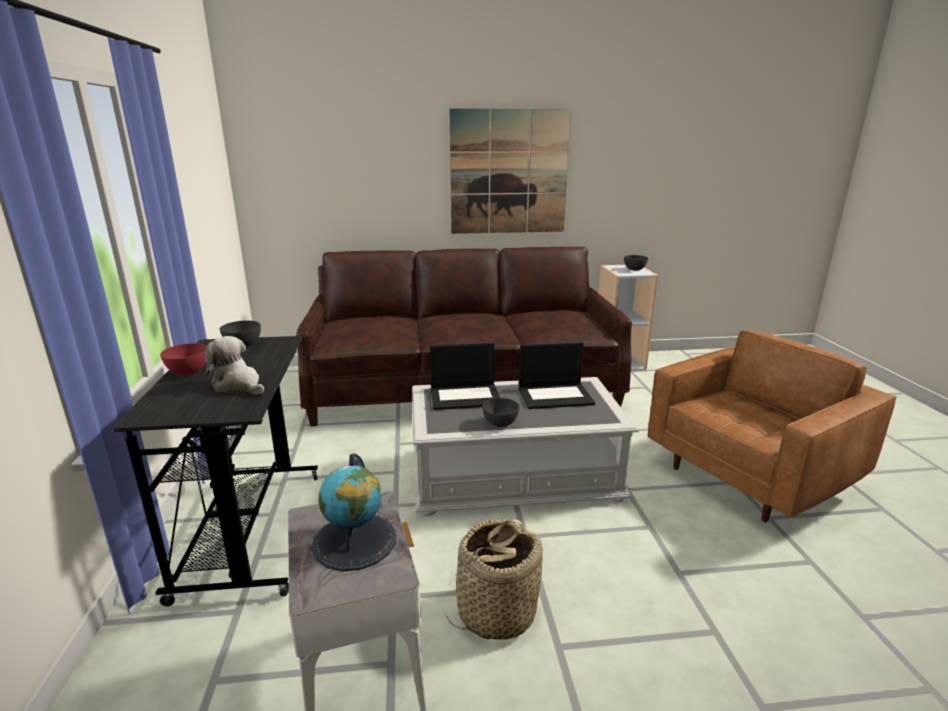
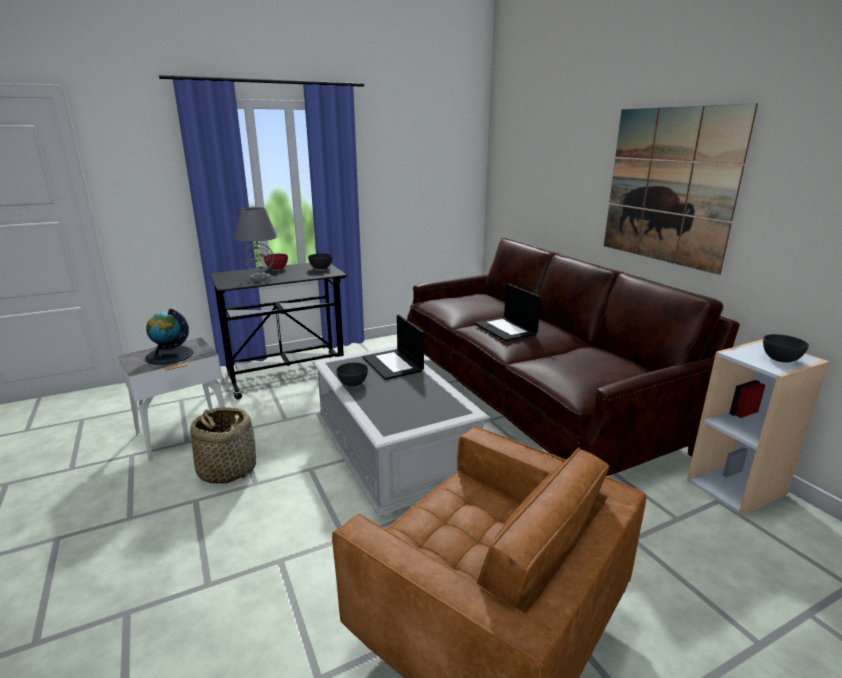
camera: 70 degrees right, 0 degrees up
(238, 385) = (260, 279): plush toy -> grey table lamp
(555, 396) = (422, 399): laptop -> laptop (506, 329)

